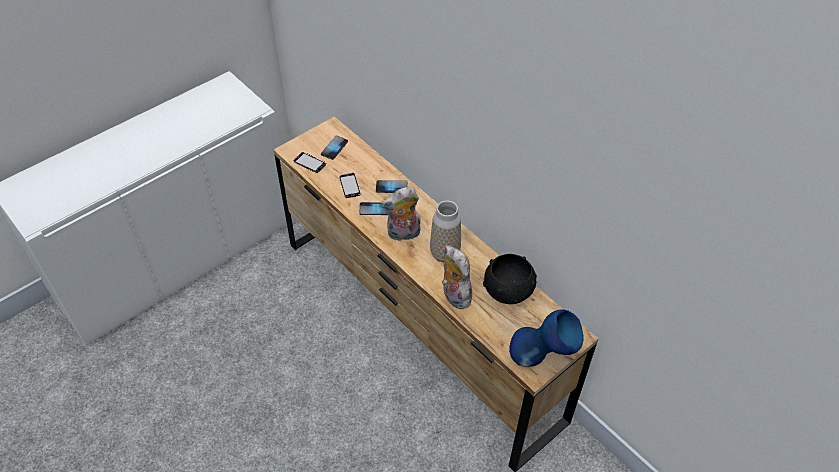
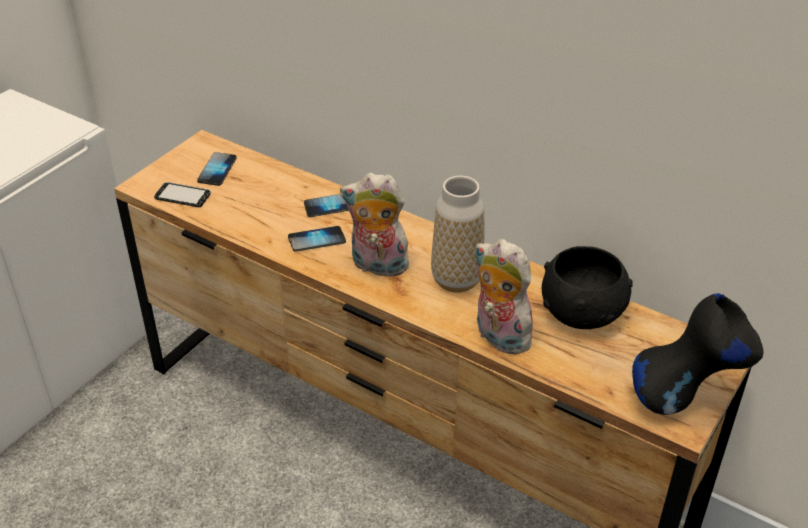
camera: 15 degrees left, 10 degrees down
(350, 186) = (262, 216): phone -> none
(403, 234) = (377, 266): plush toy -> plush toy turned 45 degrees clockwise
(542, 359) = (686, 400): blue vase -> black vase

